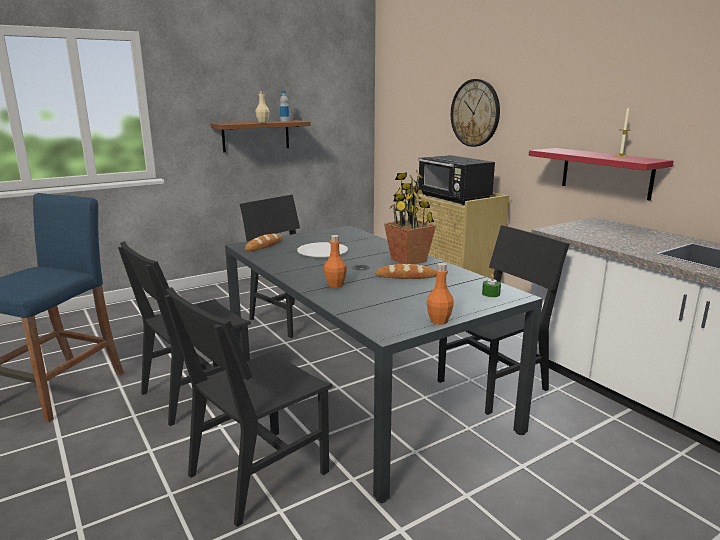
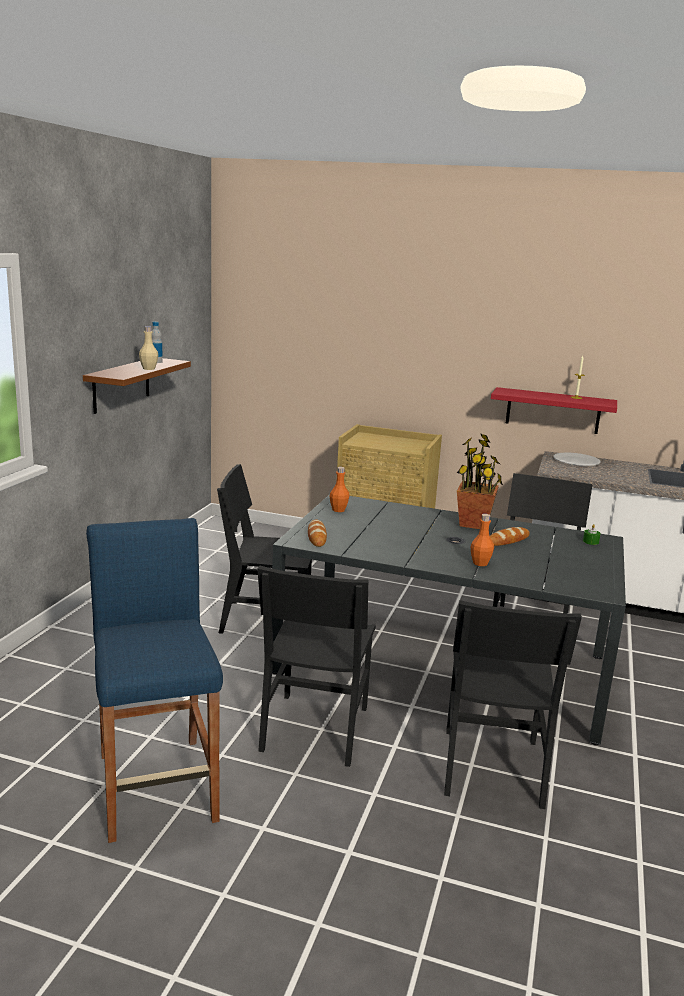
camera: 40 degrees left, 0 degrees up
(322, 251) = (386, 531): white plate -> white plate (576, 461)
(439, 321) = (611, 574): orange bottle -> orange bottle (338, 510)
(453, 199) = (391, 445): black microwave -> none
(475, 113) = (389, 348): wall clock -> none

